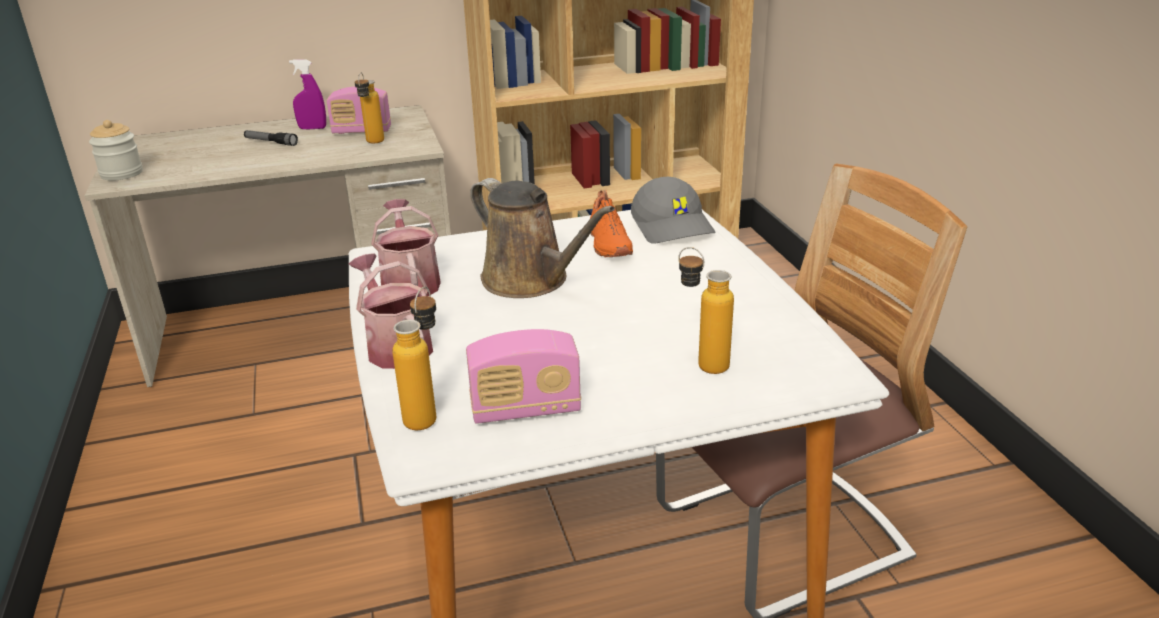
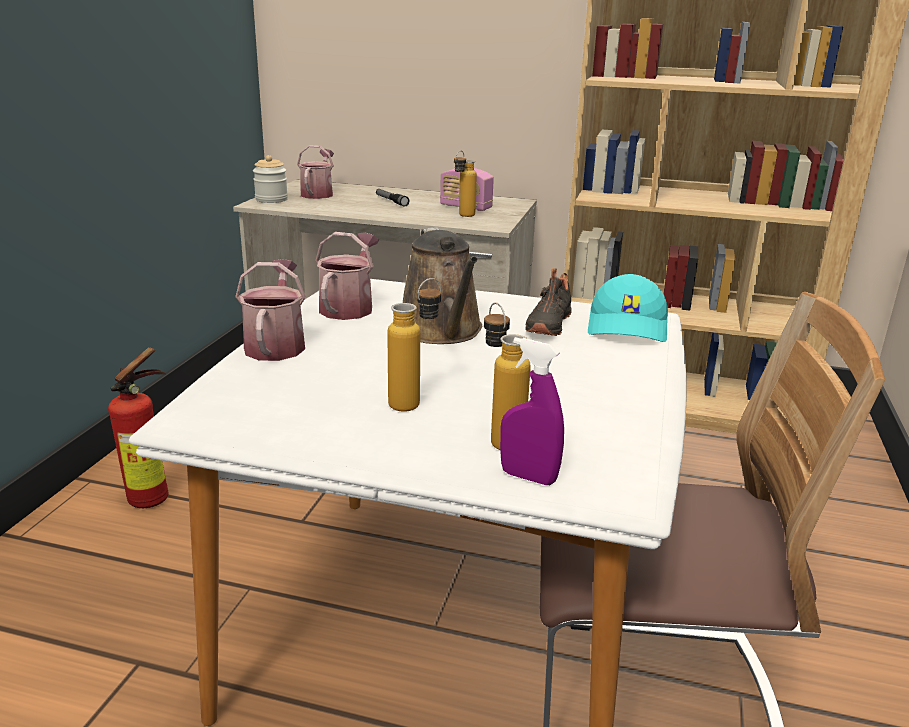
camera: 30 degrees right, 5 degrees down
(169, 152) = (318, 193): none -> watering can
(169, 570) = (154, 497): none -> fire extinguisher
(312, 128) = (433, 198): purple spray bottle -> purple spray bottle (528, 477)
(427, 414) = (228, 395): bottle -> bottle (415, 402)
(525, 409) = (302, 418): radio -> none
(607, 244) = (547, 324): orange shoe -> black shoe
(673, 226) = (629, 327): grey cap -> turquoise cap

